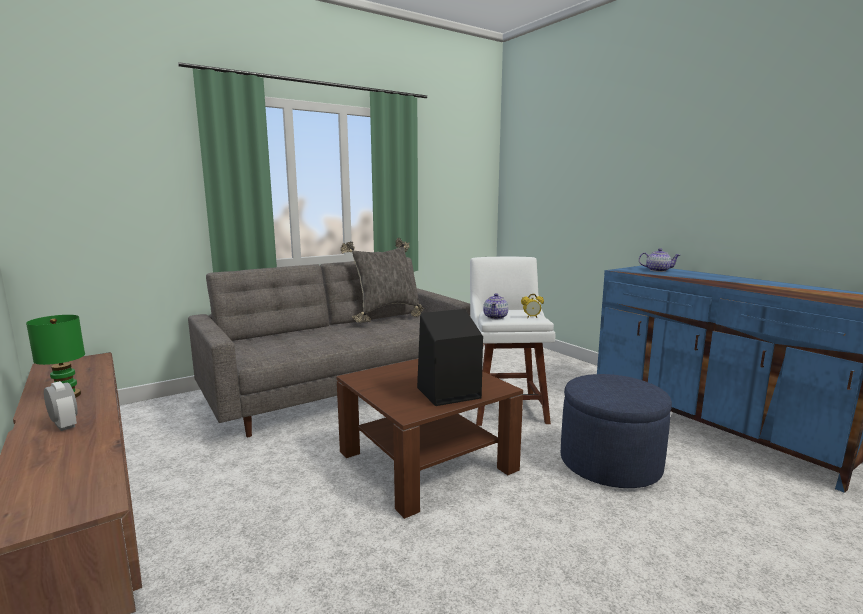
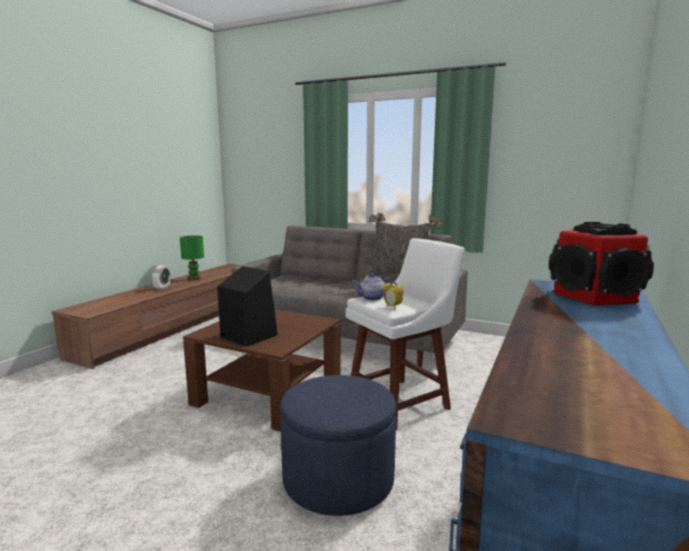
camera: 60 degrees right, 0 degrees up
(657, 270) = (594, 296): teapot -> speaker

